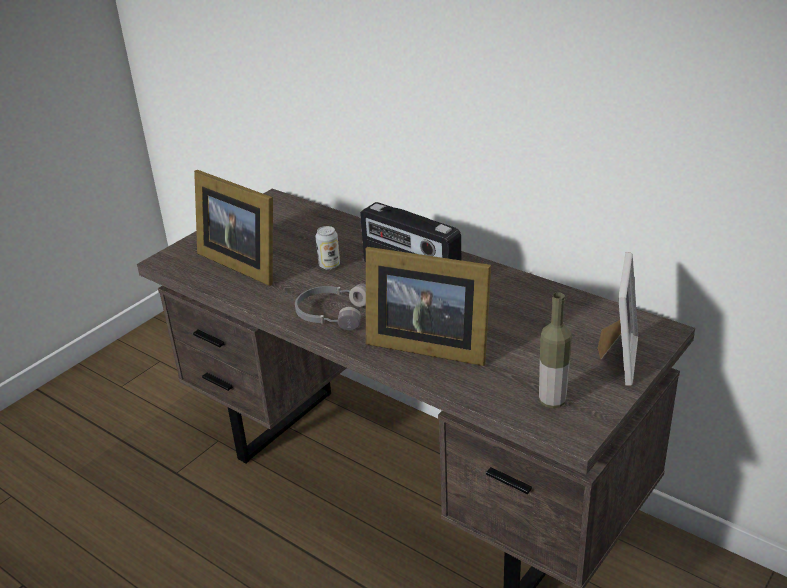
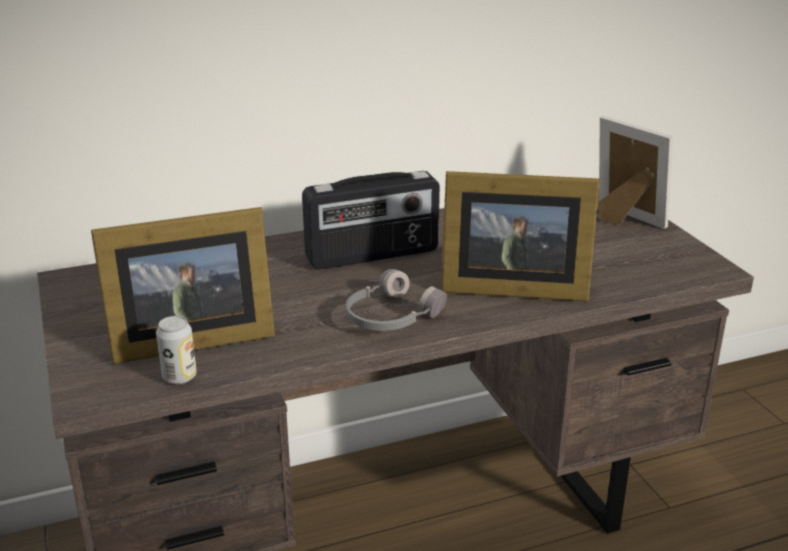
camera: 60 degrees left, 5 degrees down
(329, 265) = (285, 290): can -> can (179, 377)
(425, 344) = (509, 286): picture frame -> picture frame turned 45 degrees clockwise
(552, 401) = (660, 262): bottle -> none

